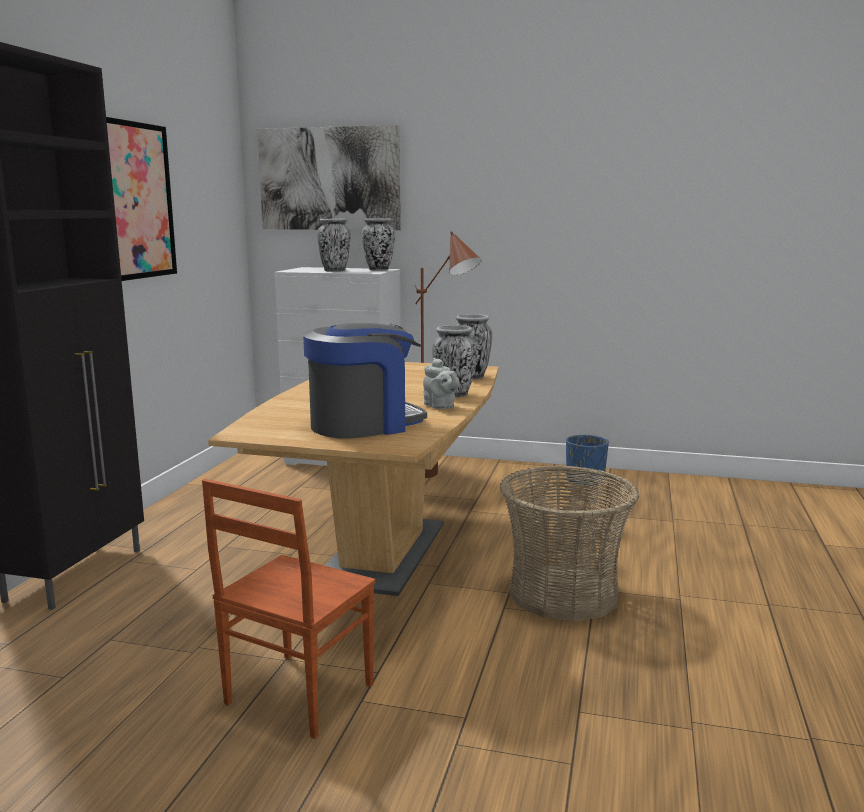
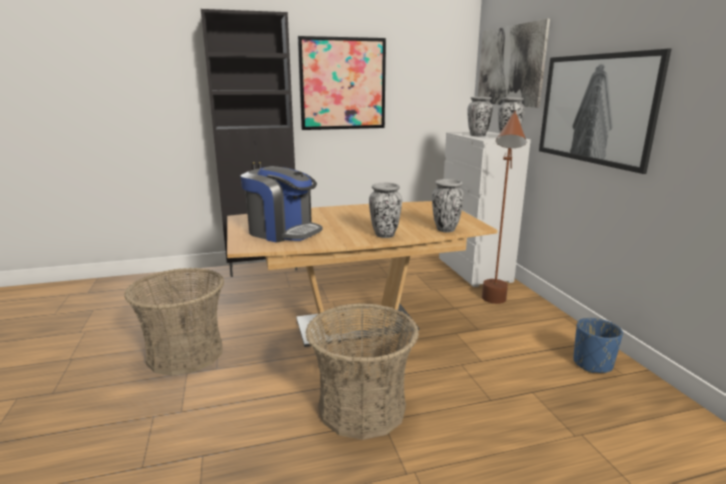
camera: 60 degrees right, 5 degrees up
(296, 694) = (185, 353): brown chair -> basket
(440, 406) = (347, 238): grey teapot -> none
(492, 227) = (594, 109): none -> picture

